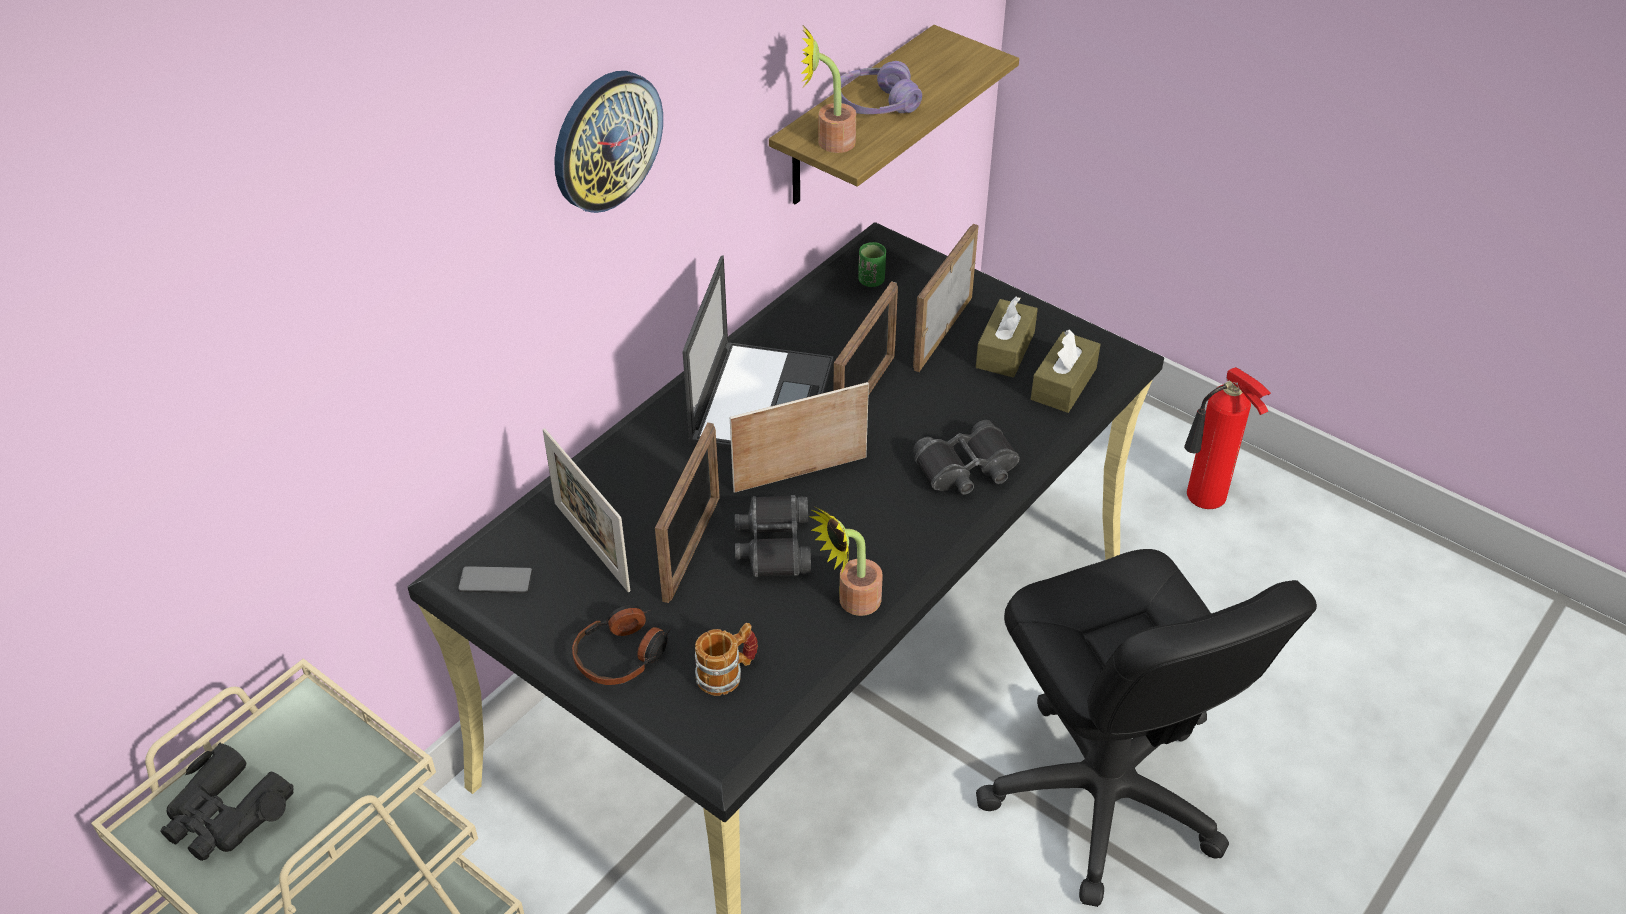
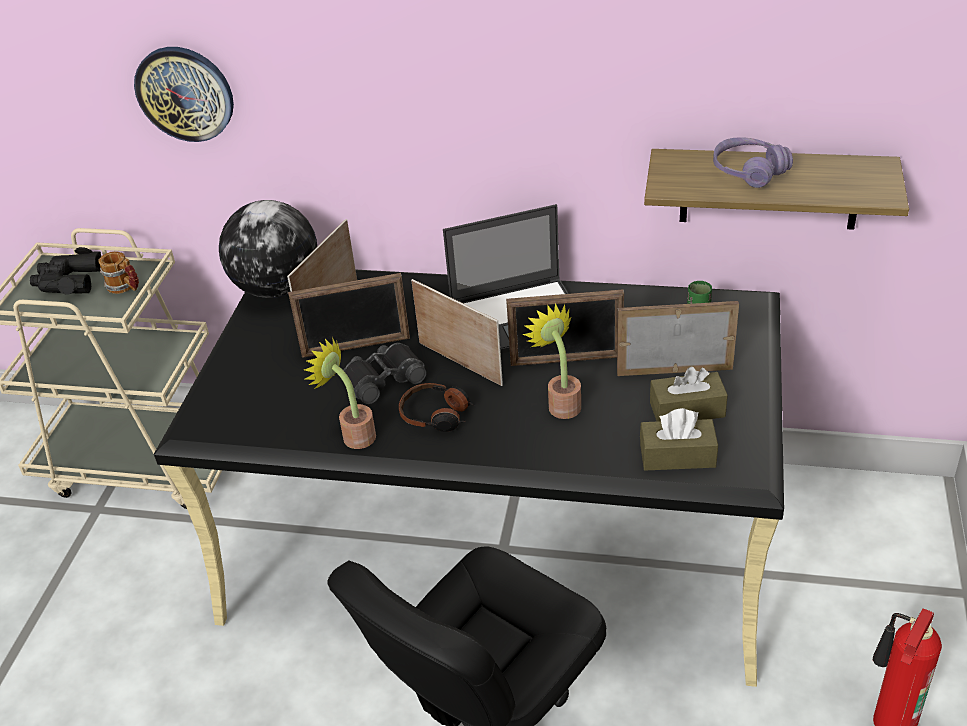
camera: 65 degrees right, 5 degrees down
(495, 581) = (277, 288): phone -> globe
(606, 140) = (466, 58): wall clock -> wall clock (185, 93)
(623, 654) = (248, 358): headphones -> headphones (436, 415)
(727, 674) = (256, 406): mug -> mug (125, 287)
(828, 142) = (674, 171): potted plant -> potted plant (561, 403)
(967, 469) = (530, 439): black binoculars -> none

